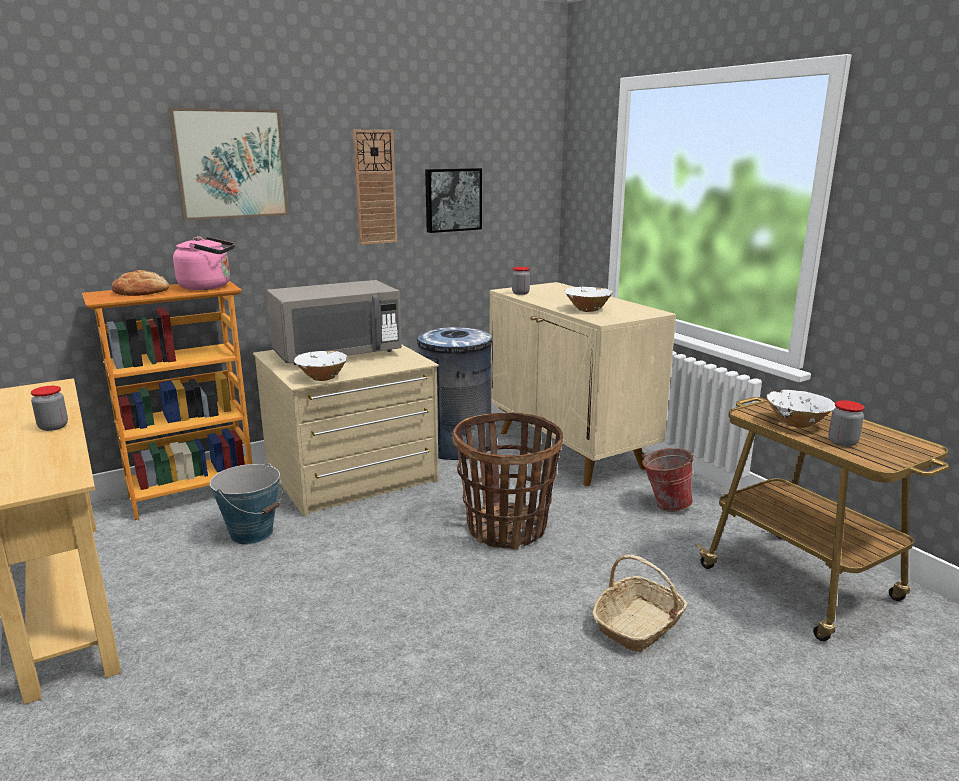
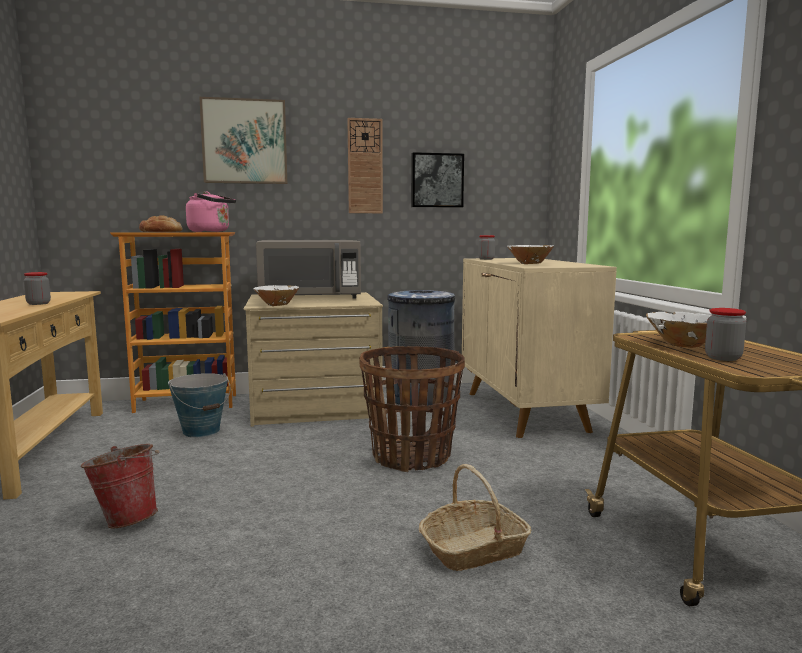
camera: 20 degrees right, 10 degrees down
(664, 505) = (588, 461): bucket -> bucket (126, 519)

